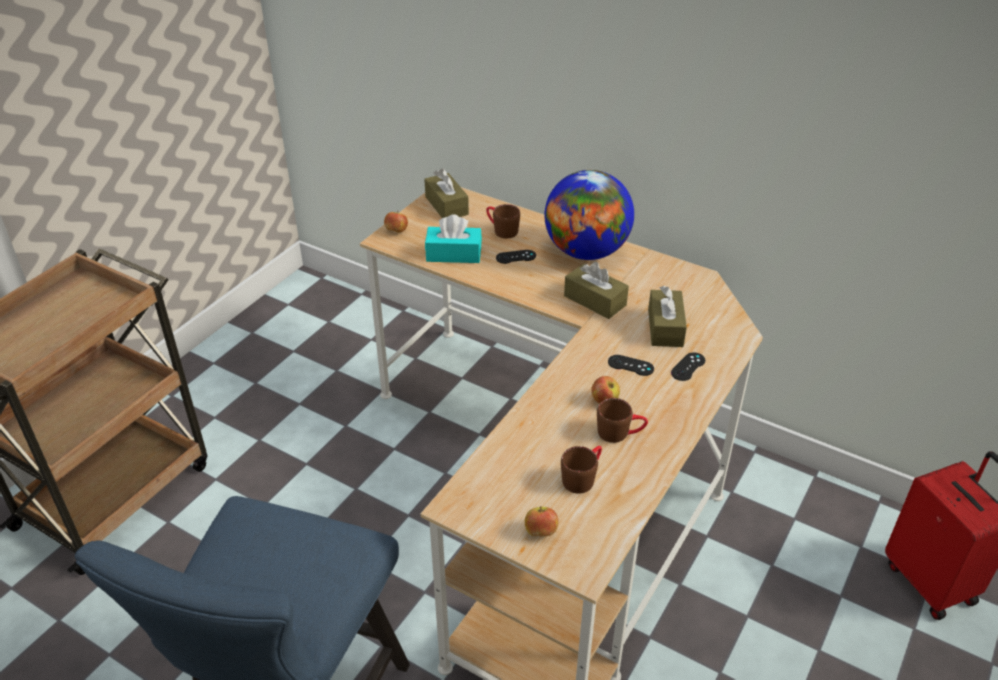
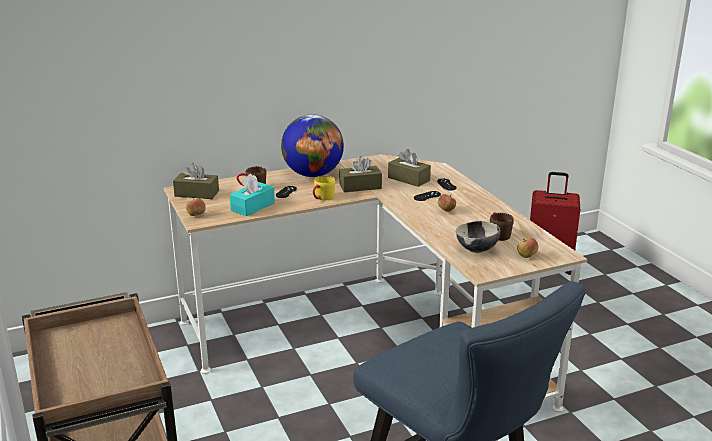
camera: 55 degrees left, 15 degrees down
(514, 475) = (476, 250): none -> bowl
(528, 289) = (322, 198): none -> yellow mug
(620, 433) = (476, 215): brown mug -> none

